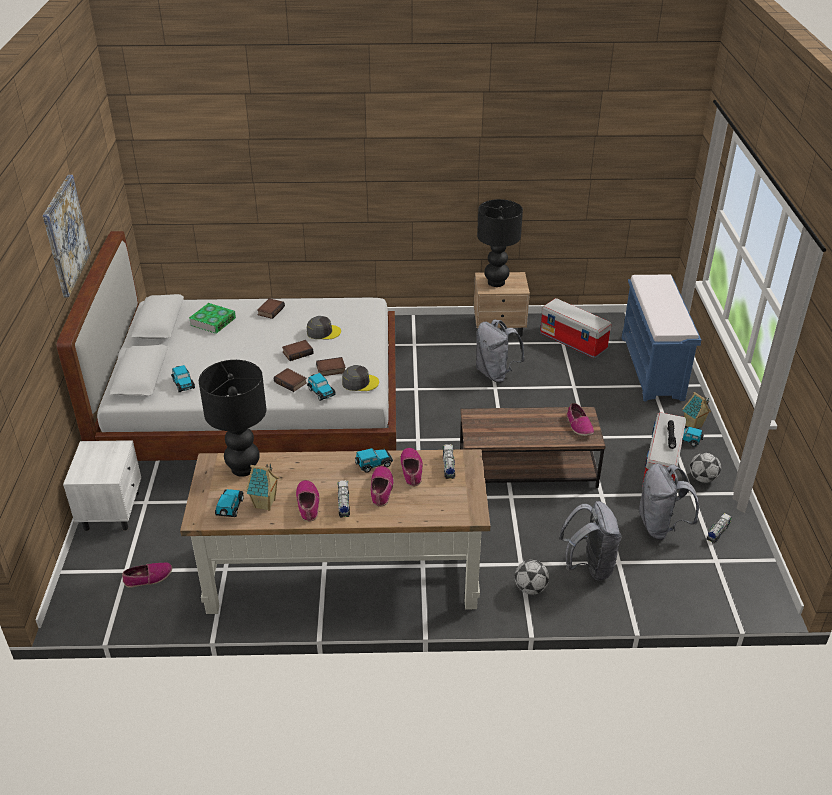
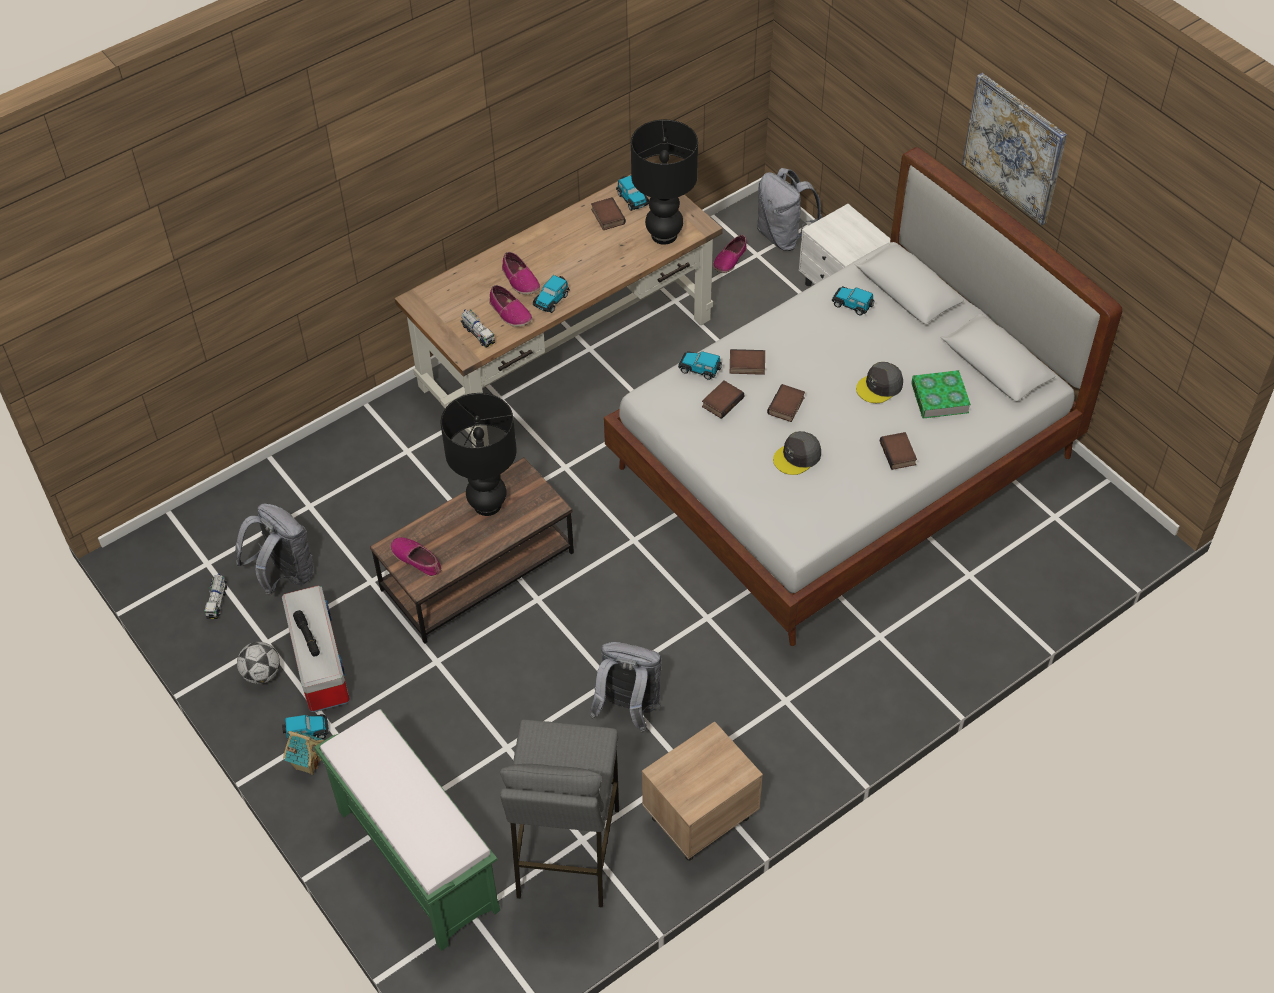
camera: 145 degrees right, 15 degrees up
(265, 504) = (606, 216): toy house -> book
(308, 504) = (570, 235): shoe -> none
(343, 504) = (539, 250): toy truck -> none
(360, 382) = (673, 403): grey cap -> grey cap (880, 386)
(496, 282) = (710, 766): black table lamp -> black table lamp (488, 505)
(530, 588) = (381, 431): football -> none
(574, 341) = (566, 853): storage box -> grey stool
(588, 566) = (337, 485): grey backpack -> grey backpack (783, 236)
(652, 368) = (416, 859): blue bench -> green bench

